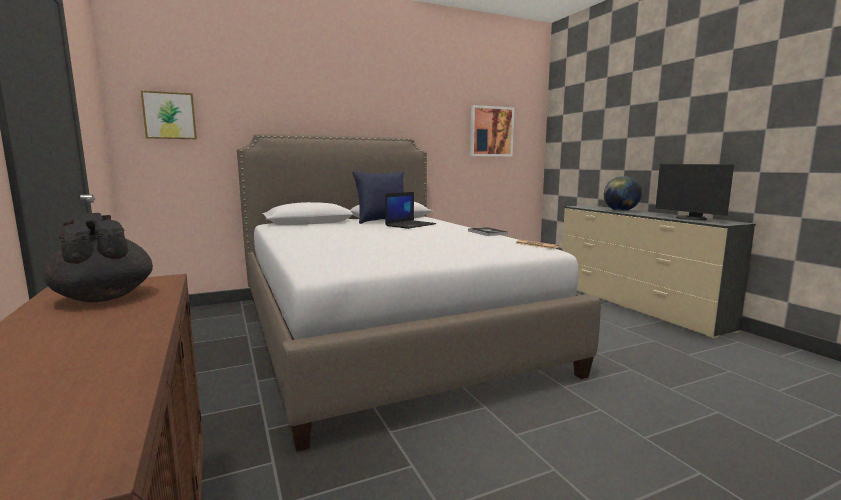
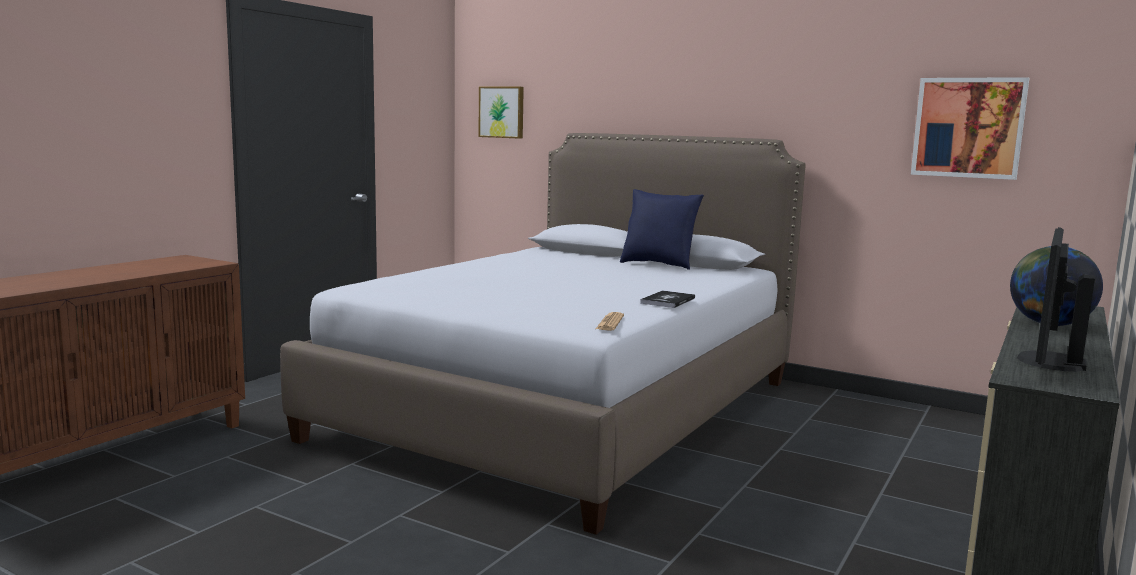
camera: 55 degrees right, 0 degrees up
(104, 297) = (165, 264): black teapot -> none
(410, 225) = (656, 275): laptop -> none

